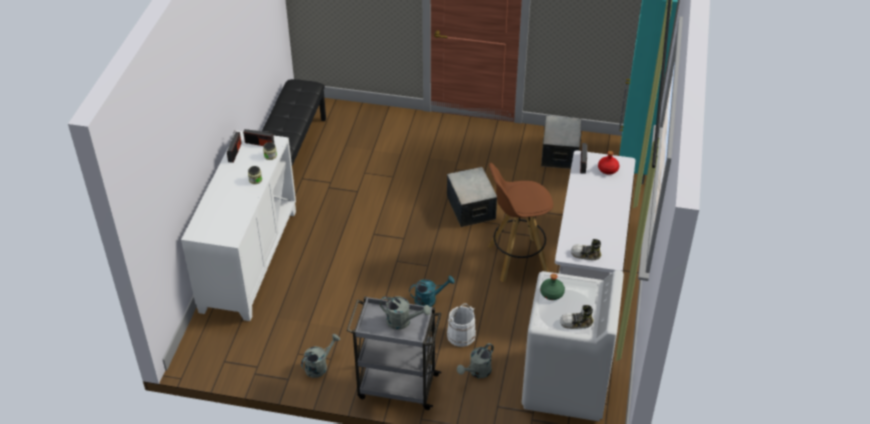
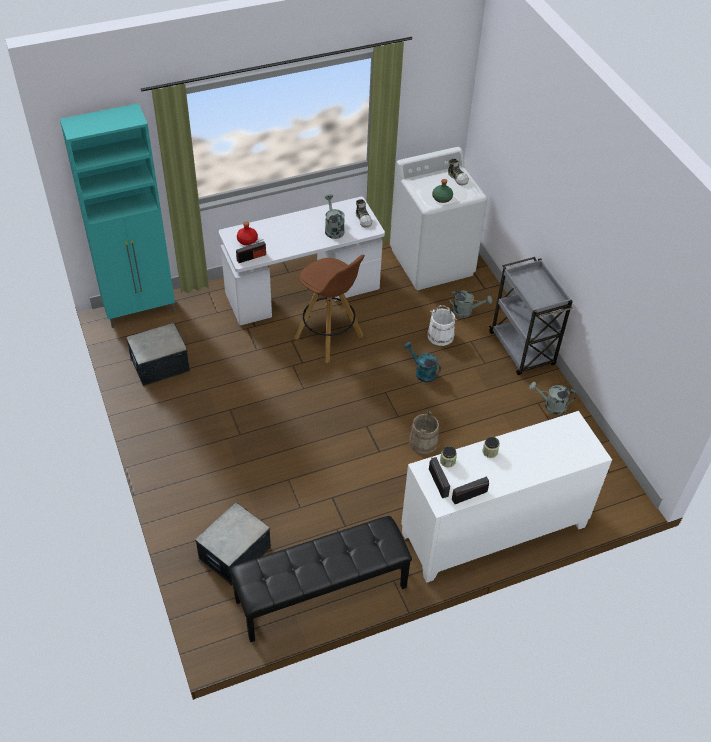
camera: 125 degrees left, 5 degrees up
(358, 262) = (423, 442): none -> beige bucket
(403, 322) = (530, 284): grey watering can -> grey watering can (333, 229)
(471, 208) = (288, 396): storage box -> storage box (234, 554)

